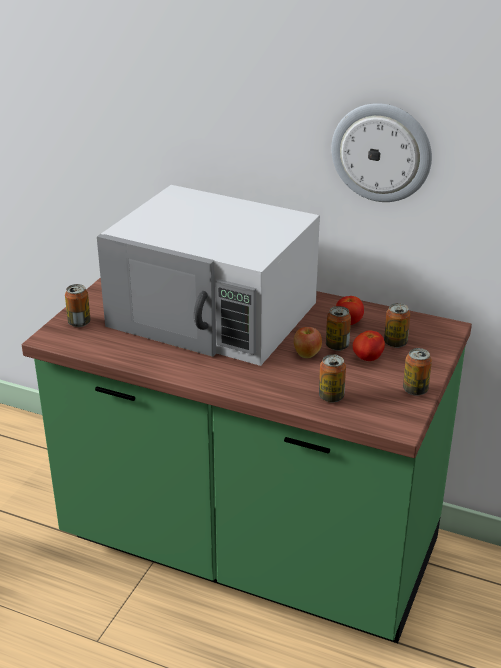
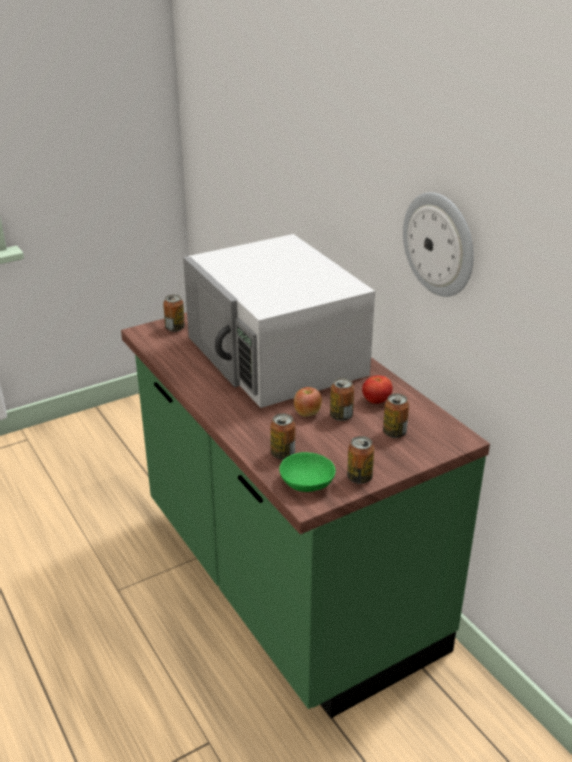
camera: 35 degrees right, 0 degrees up
(367, 358) = (353, 436): tomato -> none
(381, 410) = (308, 482): none -> green bowl

